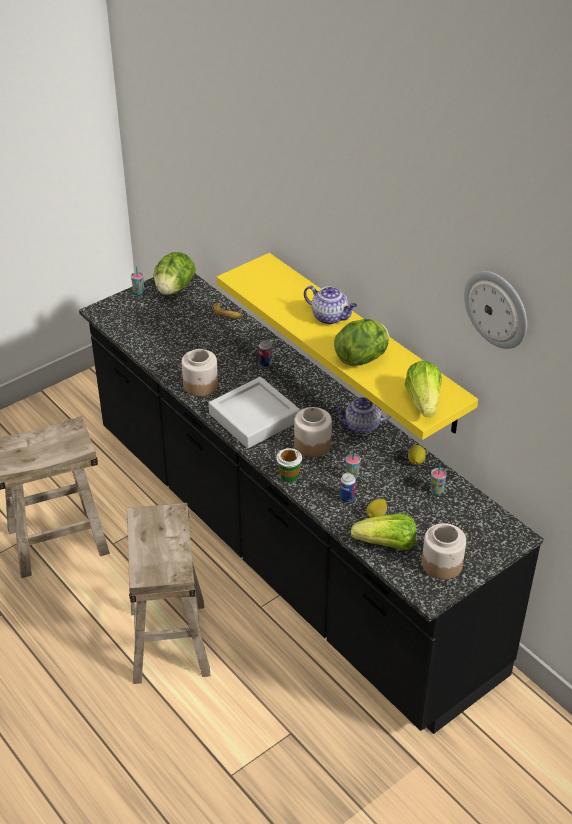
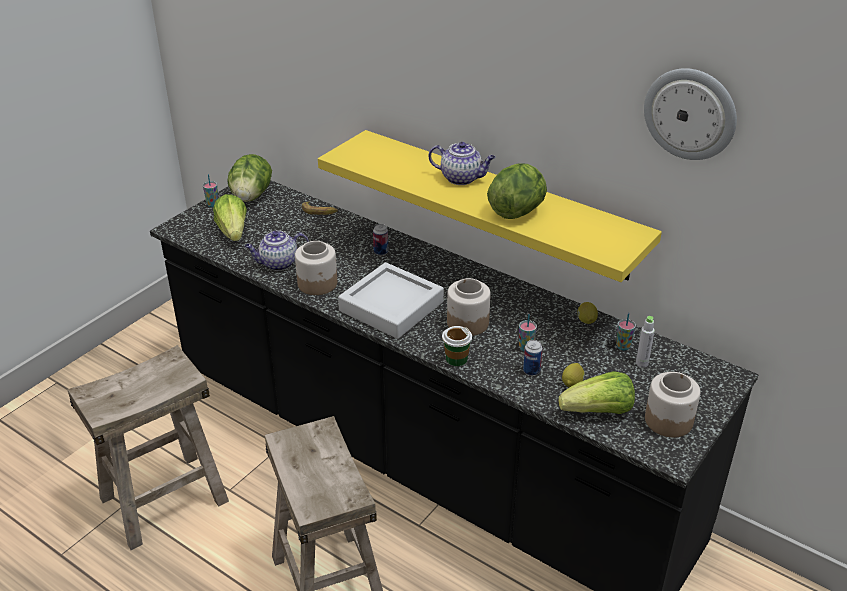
camera: 15 degrees left, 5 degrees down
(361, 426) = (511, 296): teapot -> teapot (278, 264)
(423, 402) = (606, 242): lettuce -> lettuce (233, 232)
(445, 509) = (642, 363): none -> grey bottle

